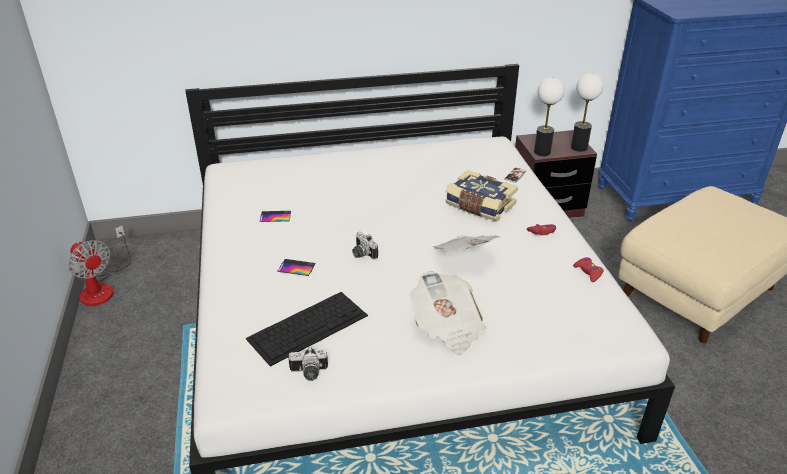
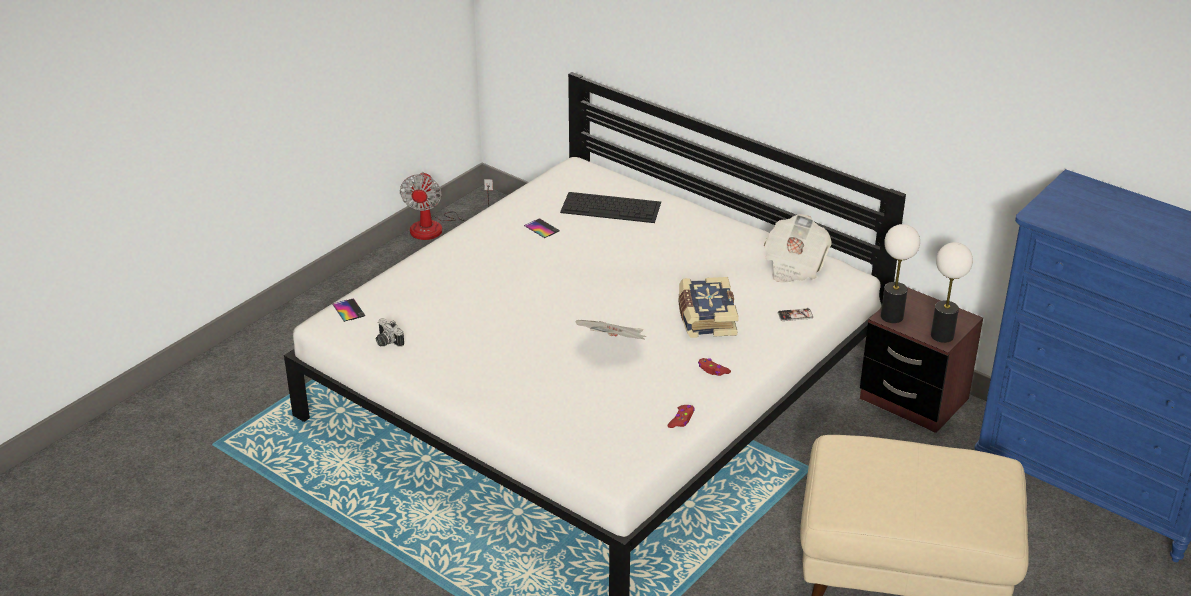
camera: 50 degrees right, 0 degrees up
(296, 267) = (490, 274): phone -> phone (348, 310)
(308, 326) = (431, 316): keyboard -> keyboard (612, 207)
(362, 254) = (548, 294): camera -> none
(447, 327) = (508, 377): newspaper -> newspaper (794, 265)

